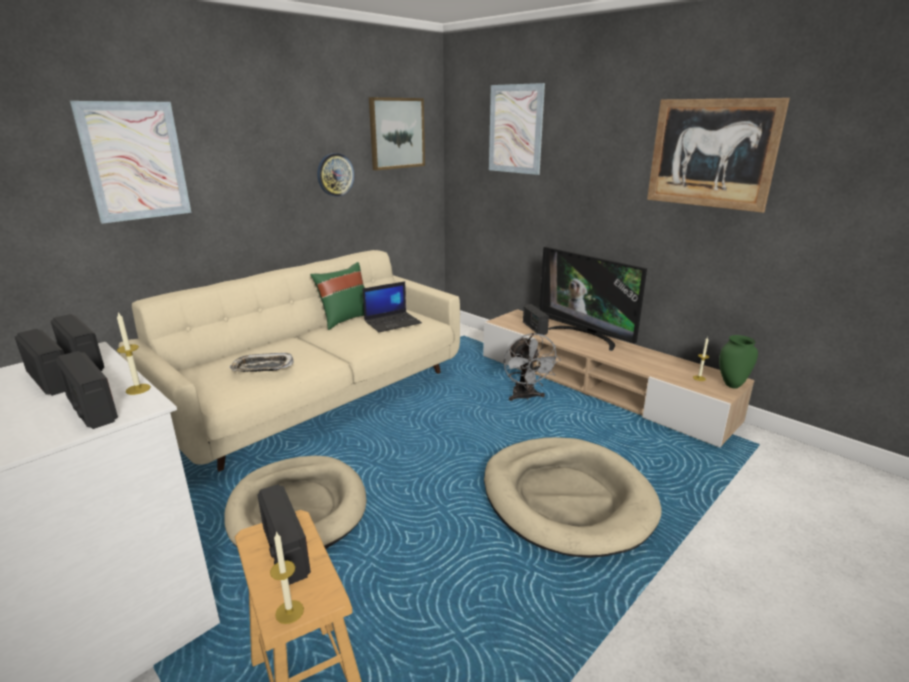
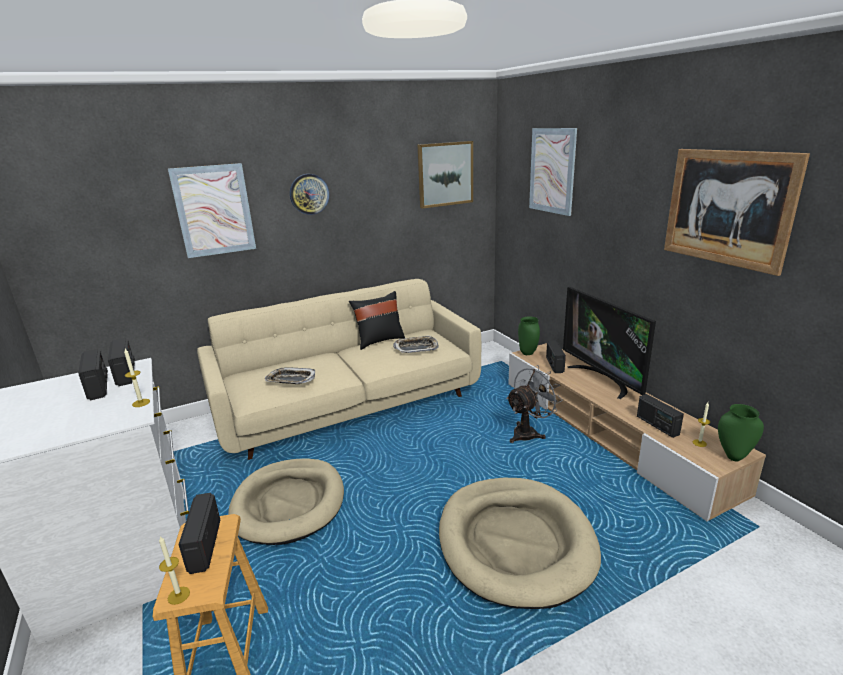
camera: 20 degrees right, 0 degrees up
(91, 409) = (103, 415): radio -> radio (657, 425)
(335, 174) = (383, 213): wall clock -> wall clock (309, 194)
(344, 319) = (379, 340): green pillow -> black pillow
(393, 322) = (416, 348): laptop -> tray
(503, 320) = (528, 353): none -> green vase
(525, 397) = (528, 433): grey fan -> grey fan turned 135 degrees counterclockwise

